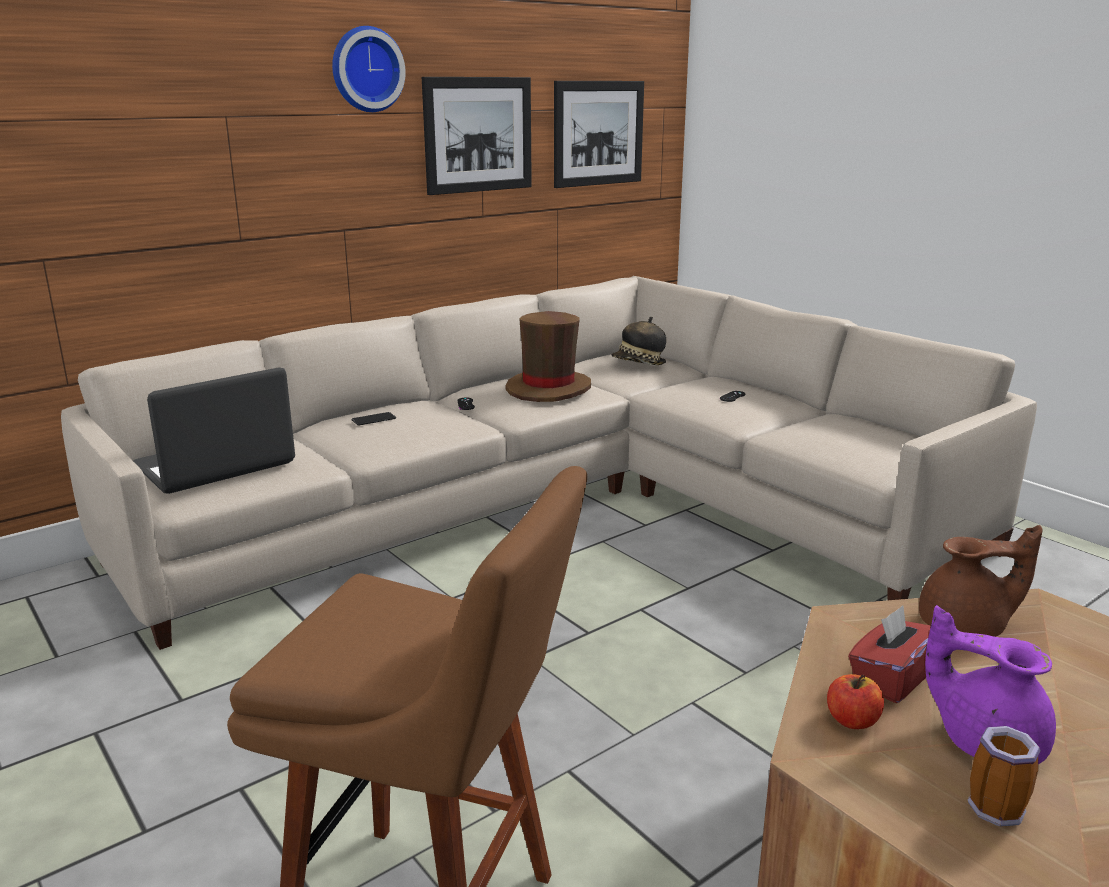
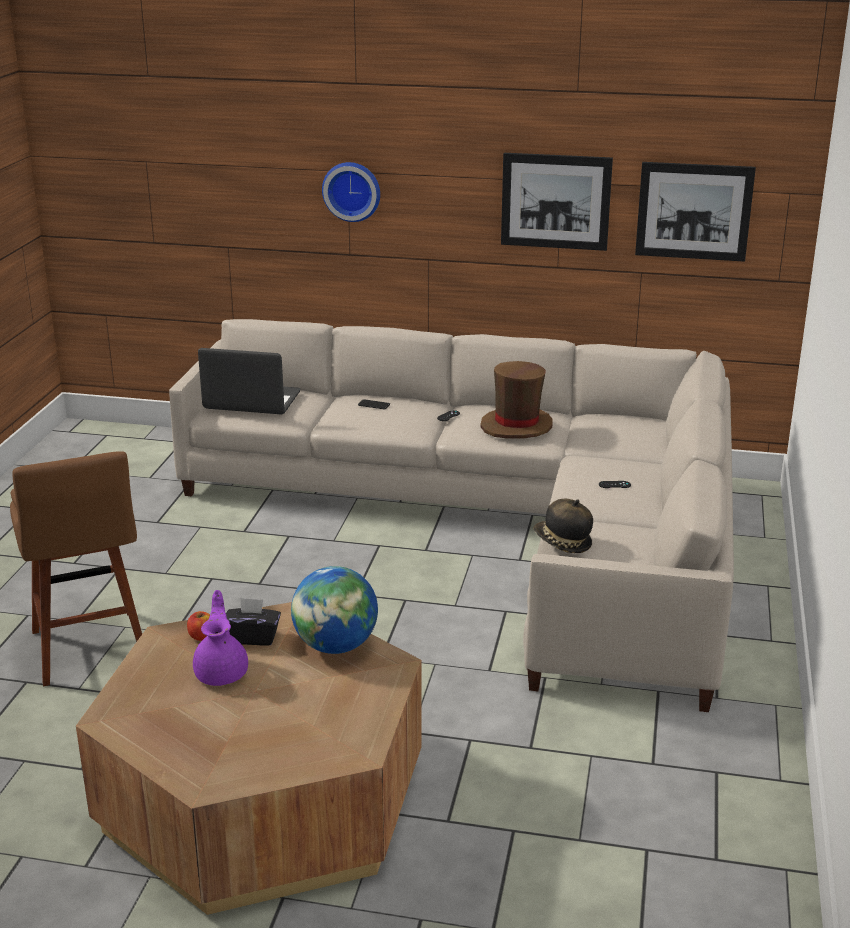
camera: 50 degrees right, 5 degrees up
(366, 69) = (455, 145): wall clock -> wall clock (352, 190)
(639, 364) = (627, 432): hat -> hat (562, 543)
(891, 678) = (252, 637): red tissue box -> black tissue box
(966, 627) = (336, 646): brown teapot -> globe
(997, 805) = (171, 684): mug -> none

